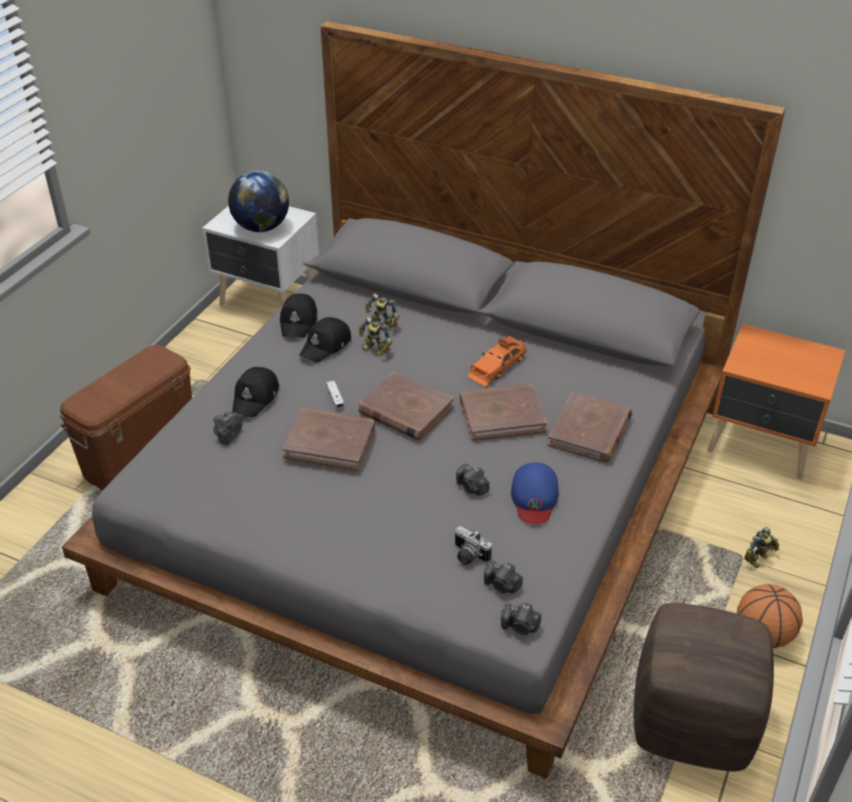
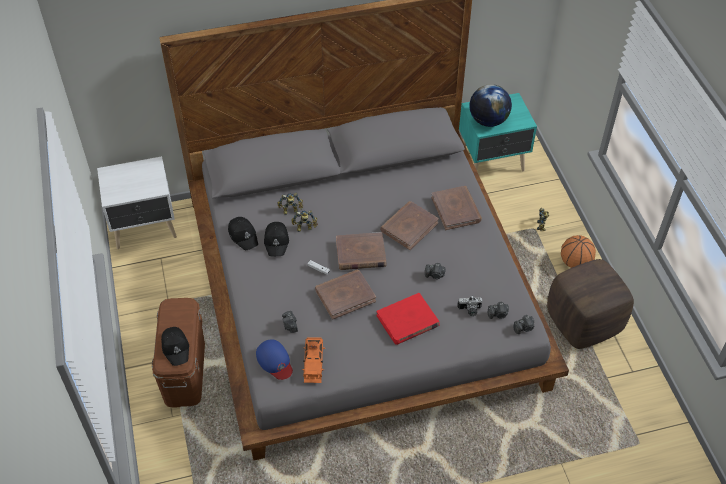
camera: 40 degrees left, 10 degrees up
(256, 397) = (277, 295): black cap -> black cap (176, 347)
(261, 227) = (140, 185): globe -> globe (488, 120)
(372, 517) = (407, 321): none -> red book
(496, 366) = (376, 200): orange toy car -> orange toy car (313, 362)
(534, 497) = (467, 261): blue cap -> blue cap (275, 361)
(762, 446) = (492, 162): orange nightstand -> turquoise nightstand

